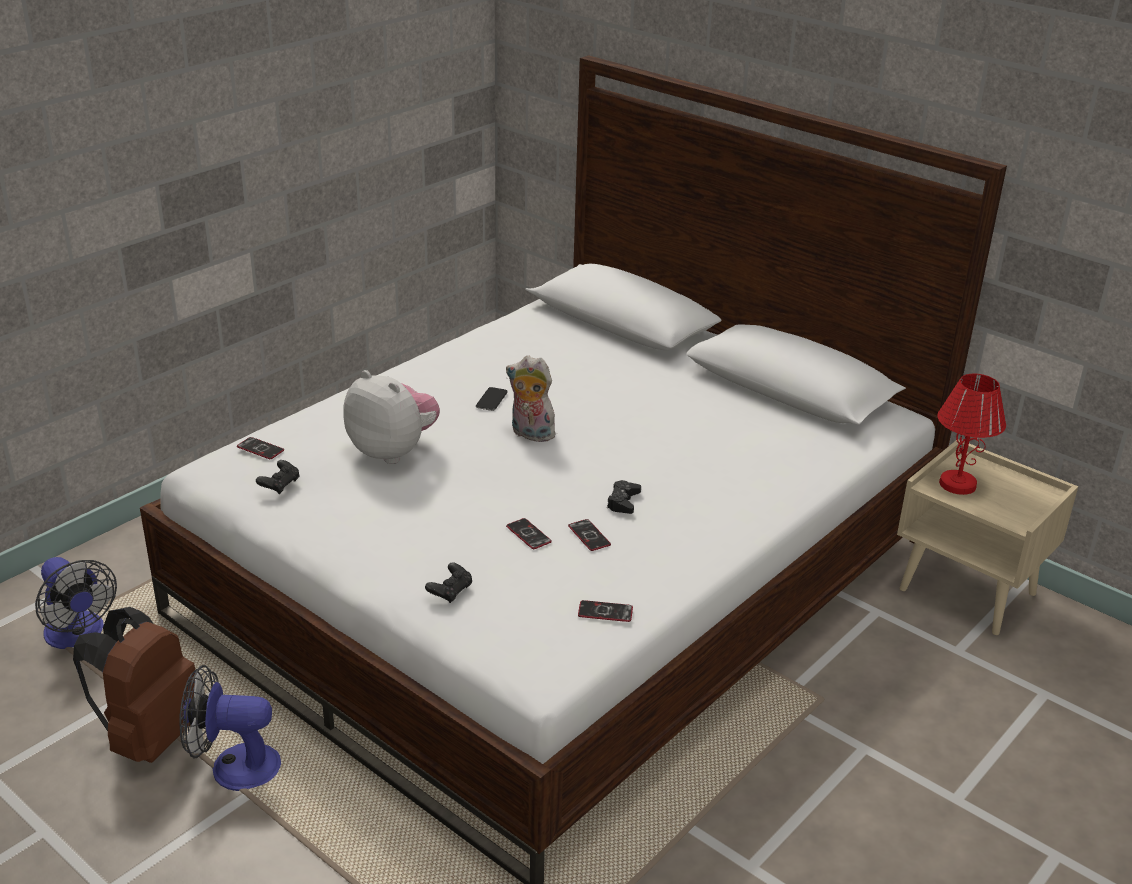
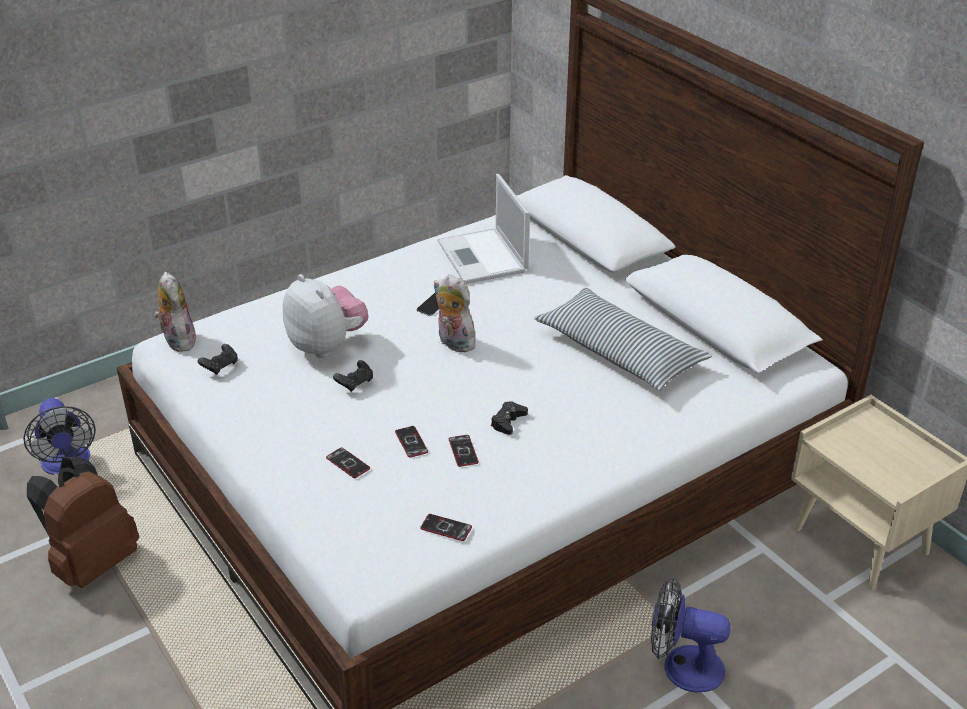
camera: 15 degrees right, 5 degrees up
(216, 466) = (177, 340): none -> plush toy
(233, 766) = (148, 601): fan -> fan (682, 666)
(260, 449) = (218, 329): phone -> phone (348, 463)
(450, 591) = (321, 488): black game controller -> black game controller (355, 383)
(523, 351) = (483, 257): none -> laptop
(706, 424) = (619, 352): none -> pillow
(957, 484) = (851, 441): red table lamp -> none

